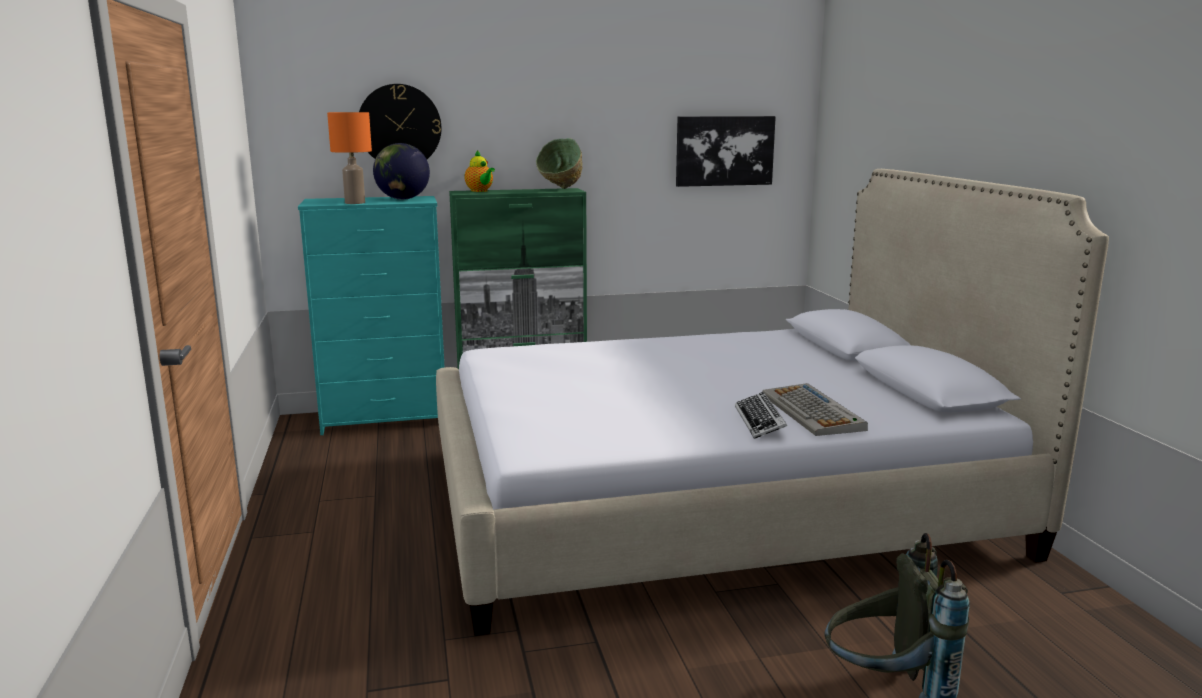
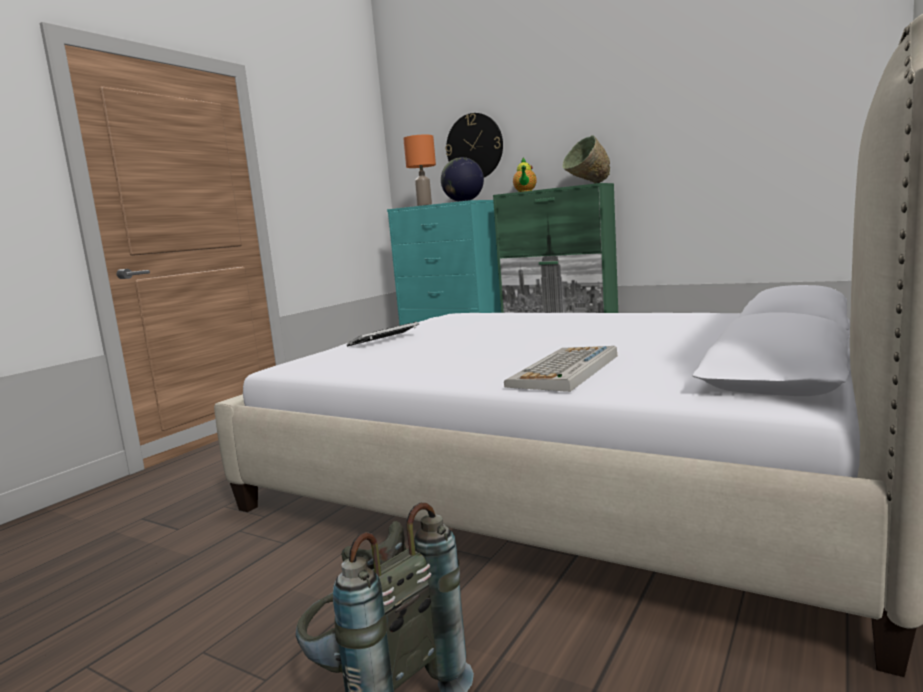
camera: 45 degrees right, 5 degrees down
(724, 151) = (774, 128): picture -> none
(760, 421) = (492, 370): keyboard -> keyboard (385, 340)

